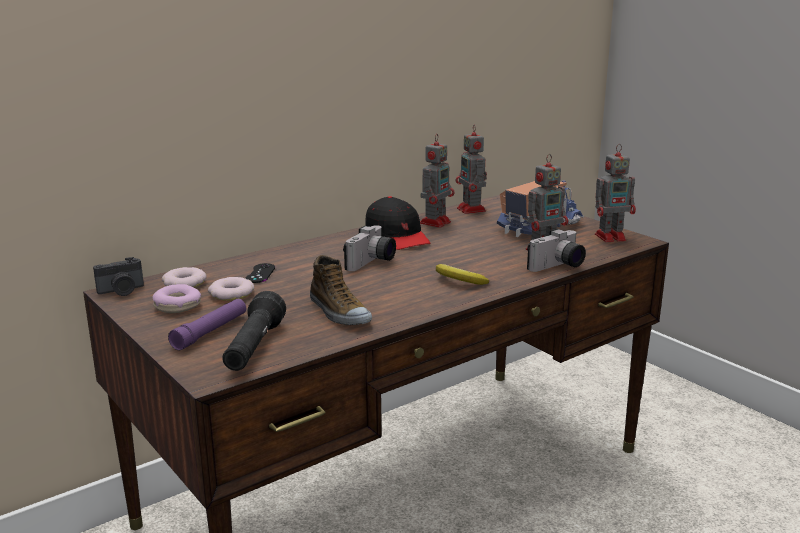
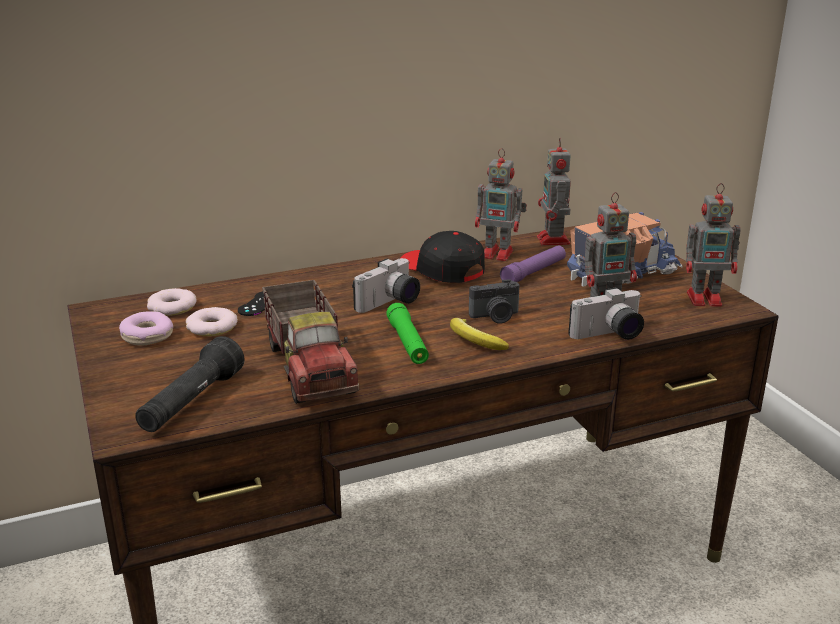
camera: 15 degrees right, 5 degrees up
(122, 291) = (104, 309): camera -> camera (495, 317)
(210, 331) = (160, 374): purple flashlight -> purple flashlight (534, 272)
(338, 312) = (311, 367): shoe -> toy truck
(397, 236) = (441, 270): black cap -> black cap turned 150 degrees clockwise
(406, 287) = (407, 343): none -> green flashlight
(436, 222) = (499, 254): toy robot -> toy robot turned 60 degrees clockwise

